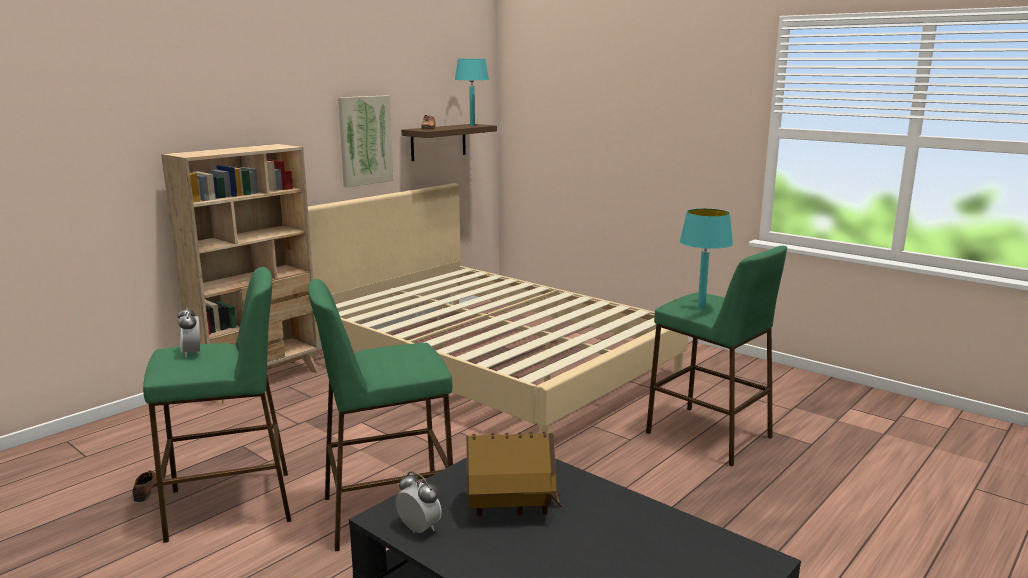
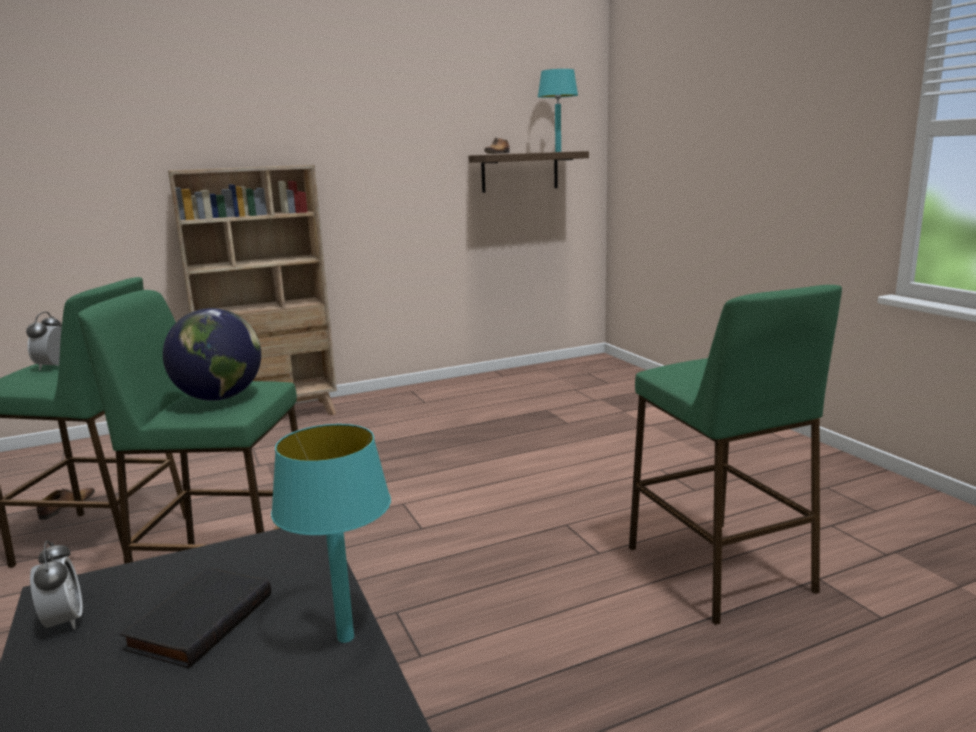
camera: 25 degrees right, 0 degrees up
(365, 140) = (420, 166): picture -> none
(405, 359) = (220, 397): none -> globe
(490, 364) = (515, 430): beige bed -> none
(511, 508) = (199, 620): toy house -> black book
(701, 307) = (697, 375): turquoise table lamp -> turquoise table lamp (346, 636)

